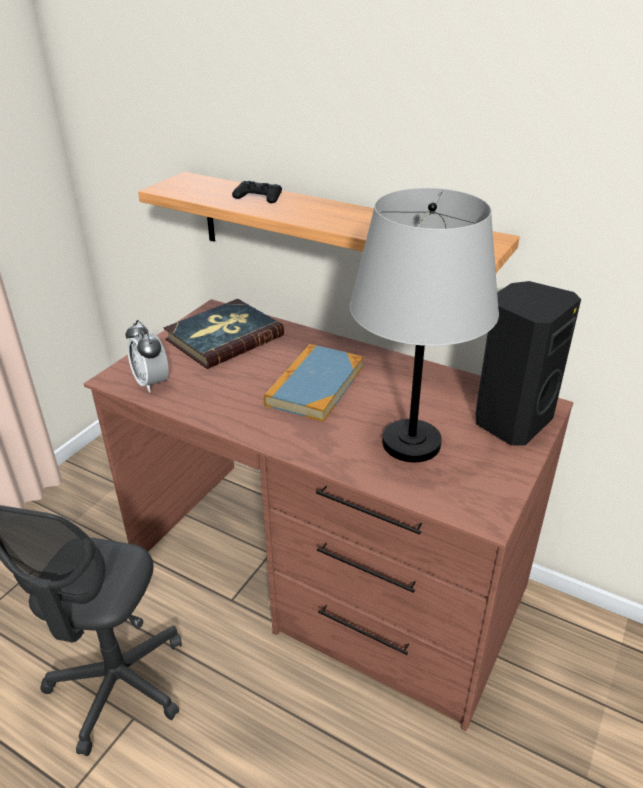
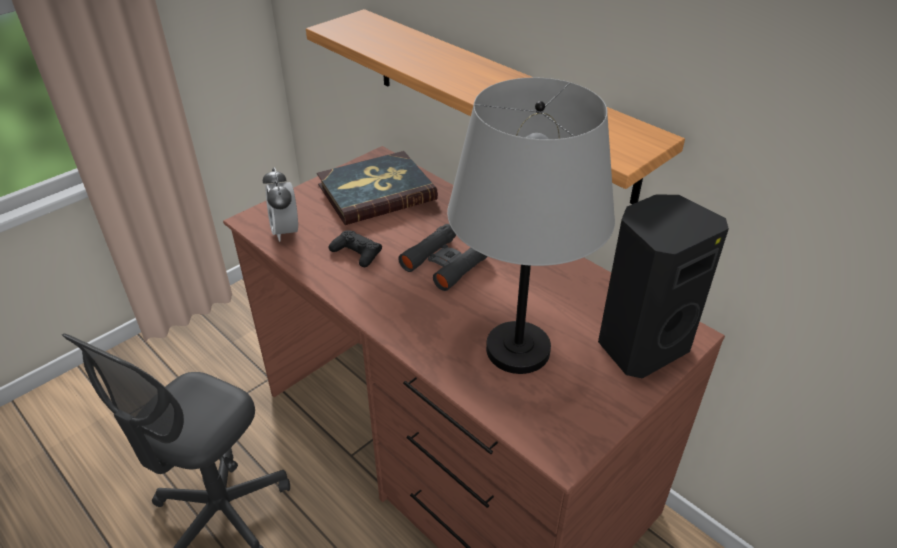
camera: 15 degrees right, 5 degrees up
(259, 197) = (421, 51): black game controller -> black game controller (356, 253)
(315, 385) = (445, 263): book -> black binoculars

